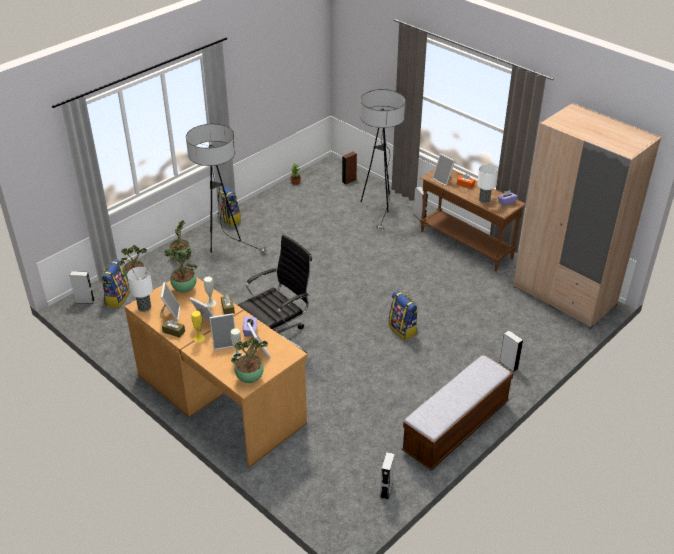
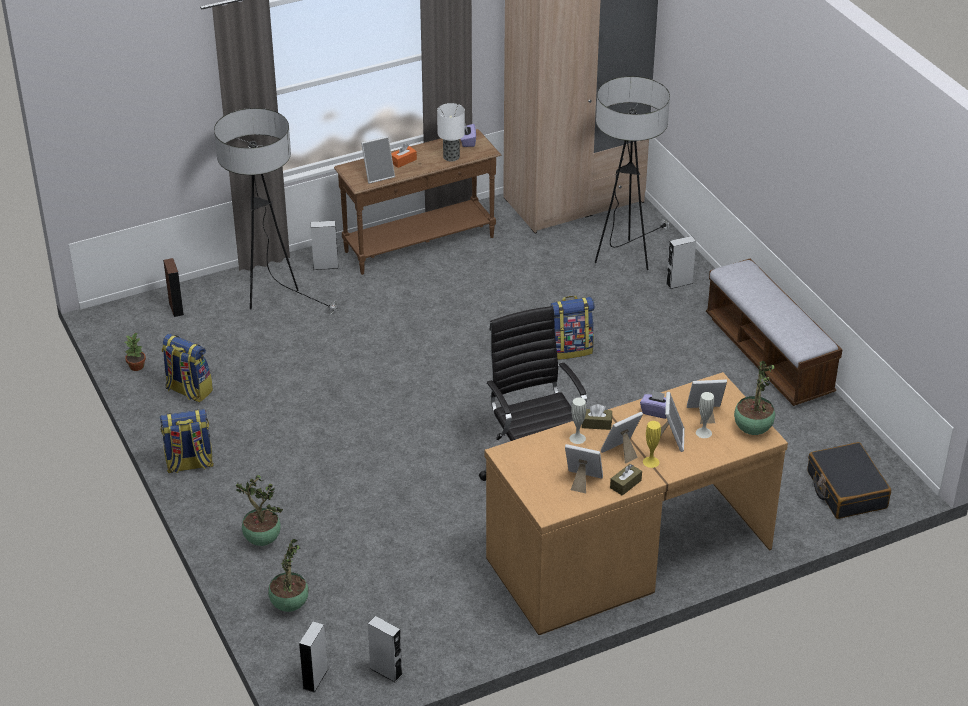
camera: 70 degrees left, 0 degrees up
(117, 298) = (330, 636): backpack -> backpack (188, 390)
(144, 307) = (554, 506): table lamp -> none
(184, 289) = (530, 459): potted plant -> none
(223, 244) = (258, 484): floor lamp -> floor lamp (625, 259)
(327, 498) = (846, 490): none -> black suitcase
(386, 490) = (848, 438): grey speaker -> grey speaker (386, 671)

